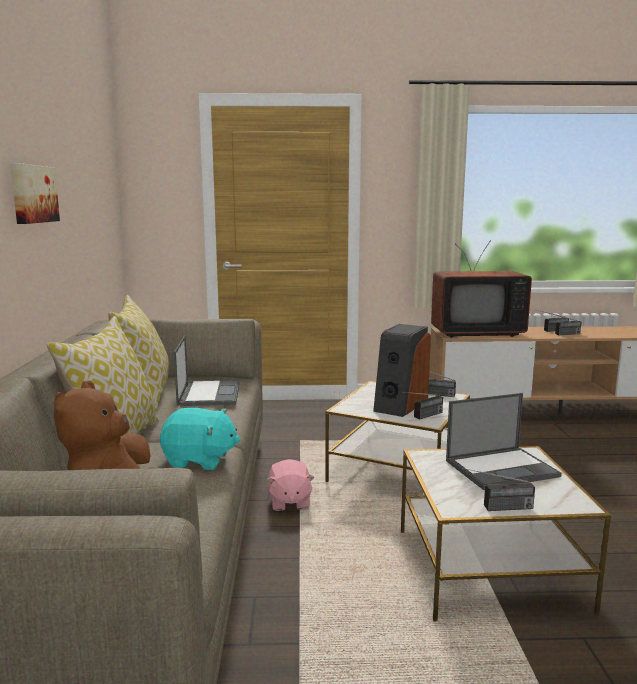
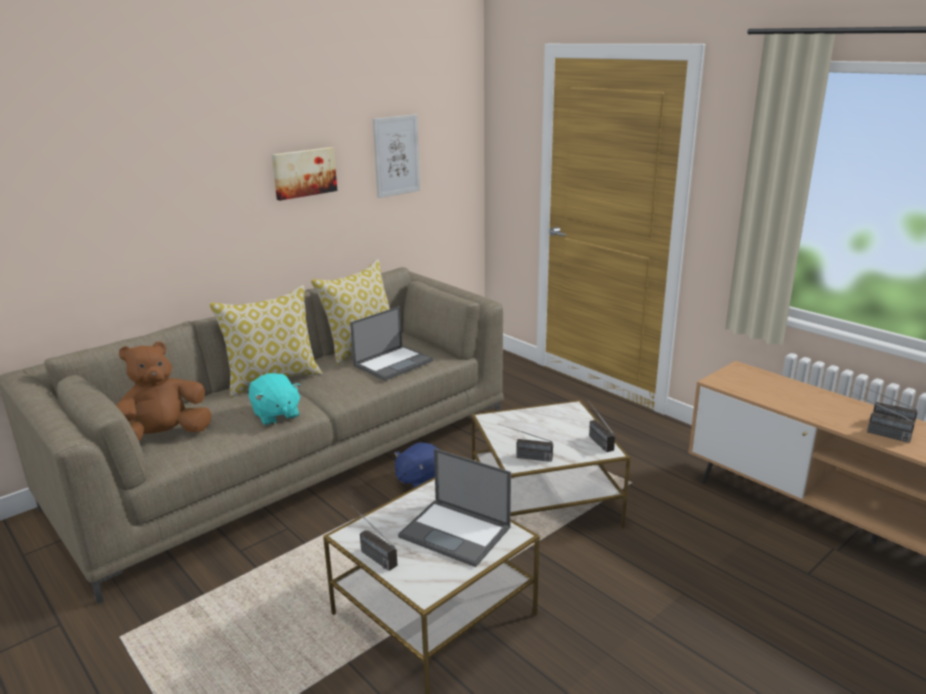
camera: 50 degrees right, 10 degrees up
(83, 191) = (396, 156): none -> picture
(289, 502) = (419, 480): pink plush toy -> blue plush toy
(400, 405) = (538, 436): speaker -> none
(474, 332) = (762, 386): television -> none

